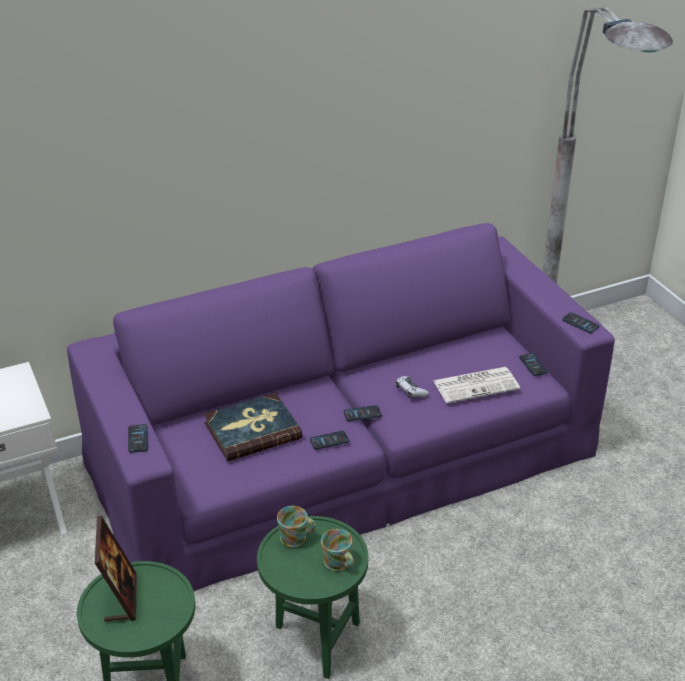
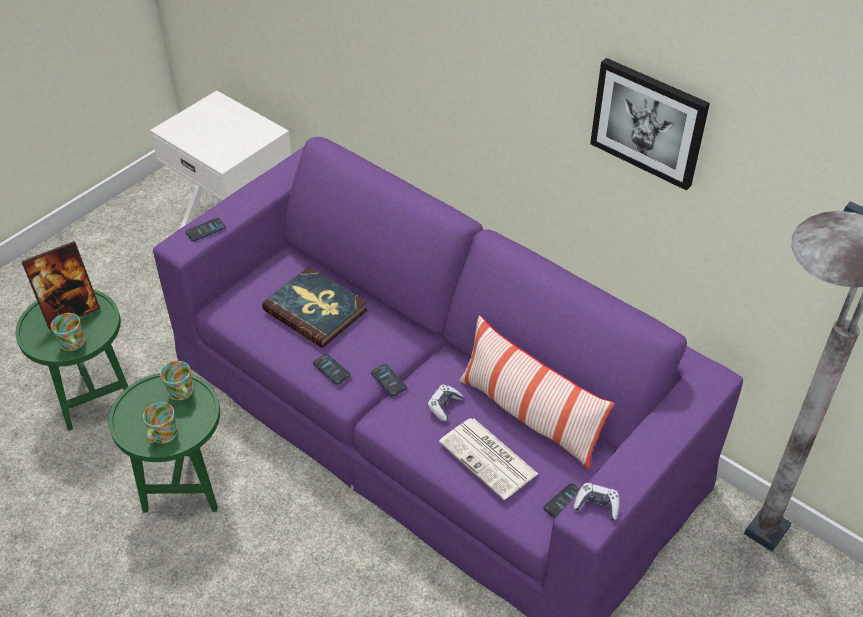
camera: 65 degrees right, 10 degrees up
(173, 605) = (73, 345): none -> mug
(398, 95) = (649, 122): none -> picture
(447, 354) = (529, 416): none -> pillow
(580, 323) = (597, 505): phone -> game controller

